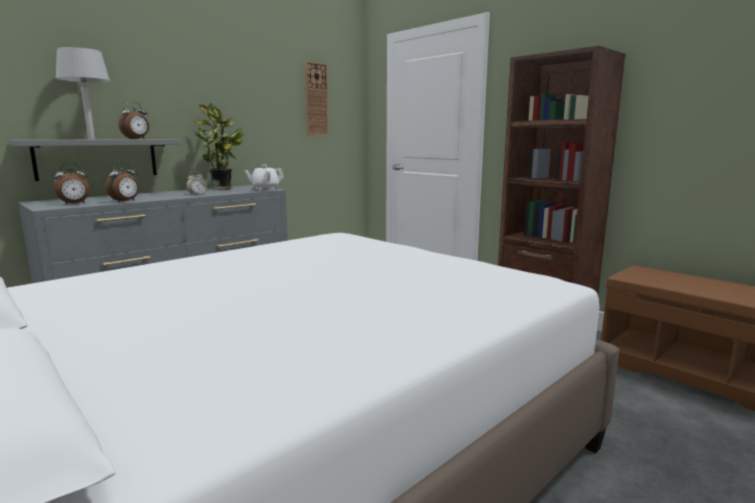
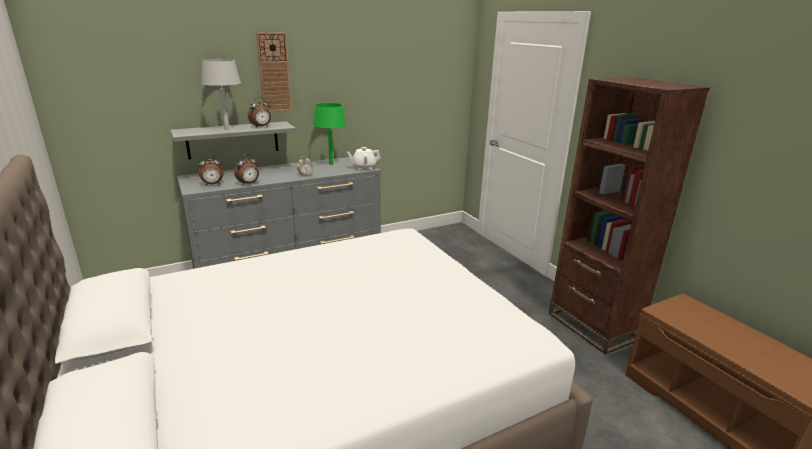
camera: 15 degrees right, 10 degrees up
(224, 189) = (331, 164): potted plant -> green table lamp
(316, 99) = (423, 75): wall clock -> wall clock (274, 72)

